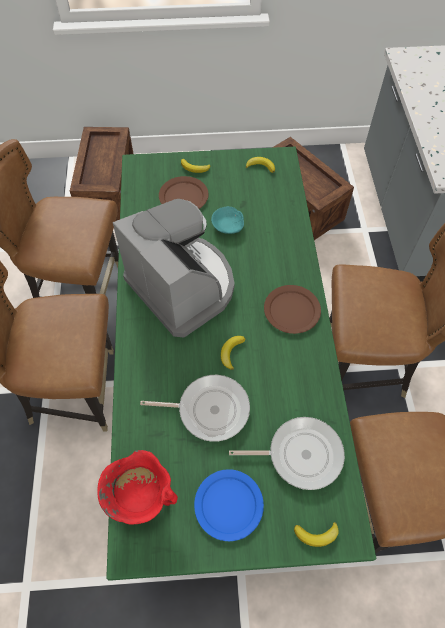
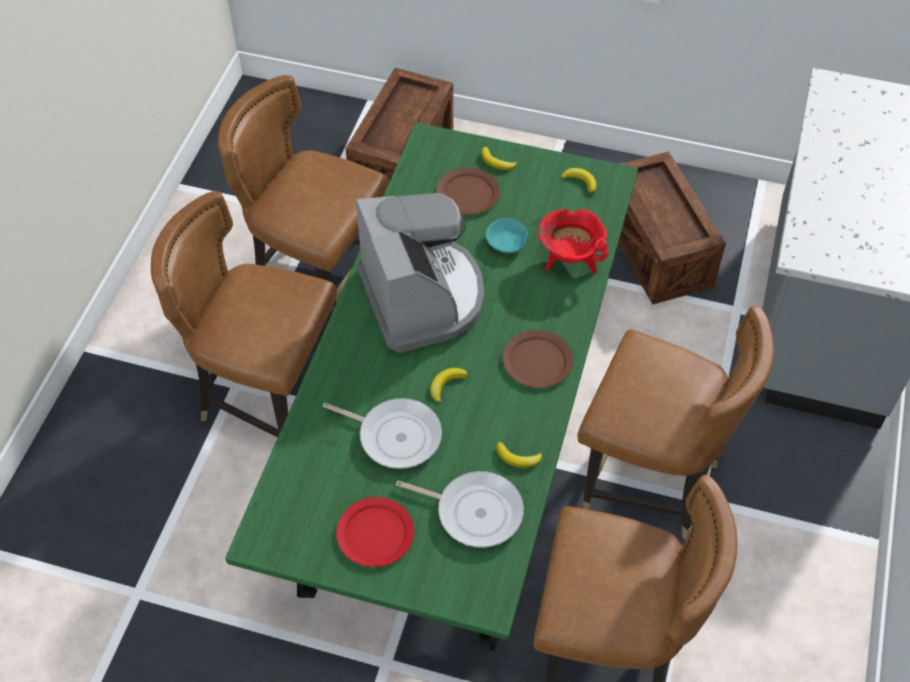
camera: 20 degrees right, 5 degrees down
(141, 498) = (288, 497): red cooking pot -> red cooking pot (570, 261)
(228, 505) = (374, 533): blue plate -> red plate
(316, 534) = (455, 591): banana -> banana (518, 458)

